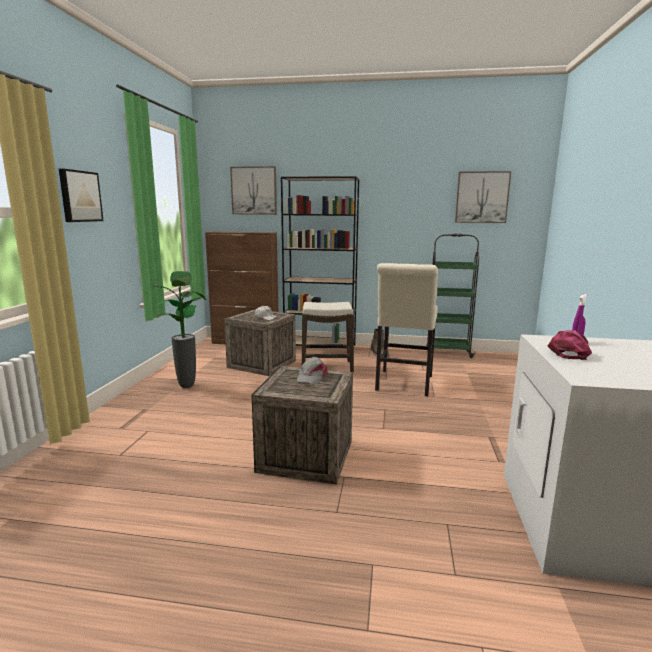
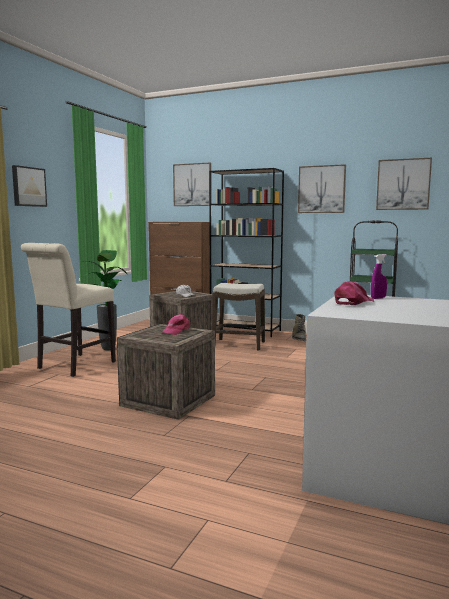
camera: 15 degrees right, 5 degrees down
(311, 377) = (176, 331): grey cap -> pink cap
(399, 200) = (321, 189): none -> picture
(403, 384) = (300, 361): beige stool -> beige stool (73, 366)

